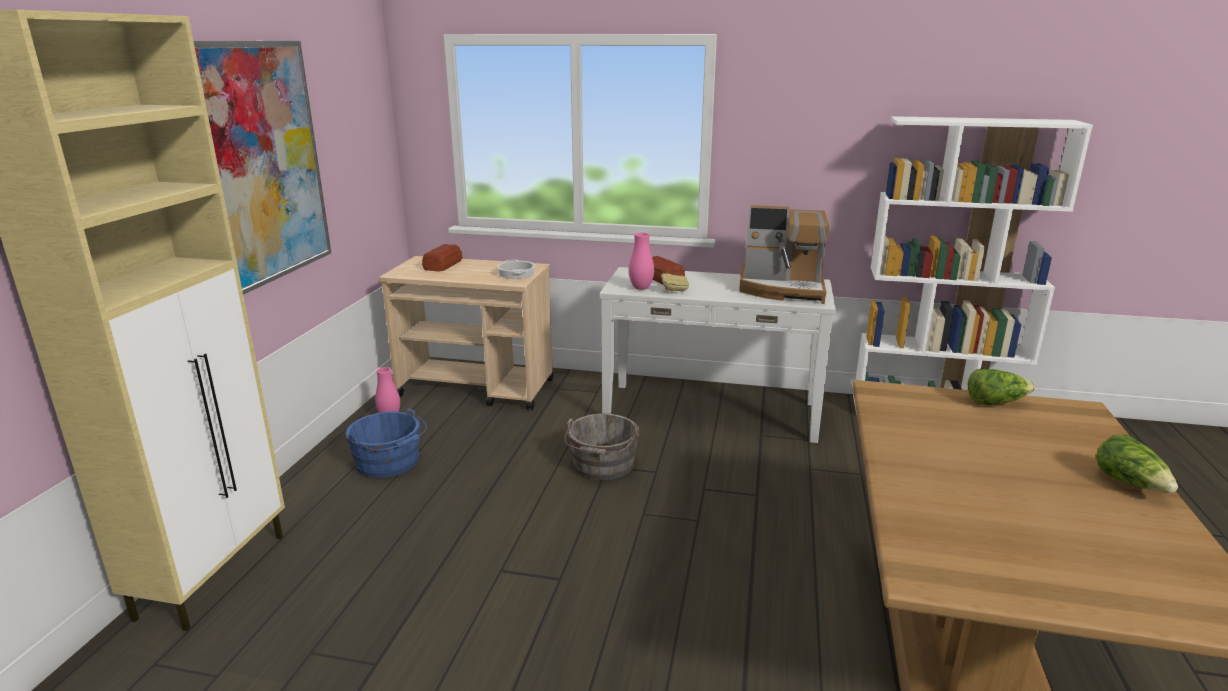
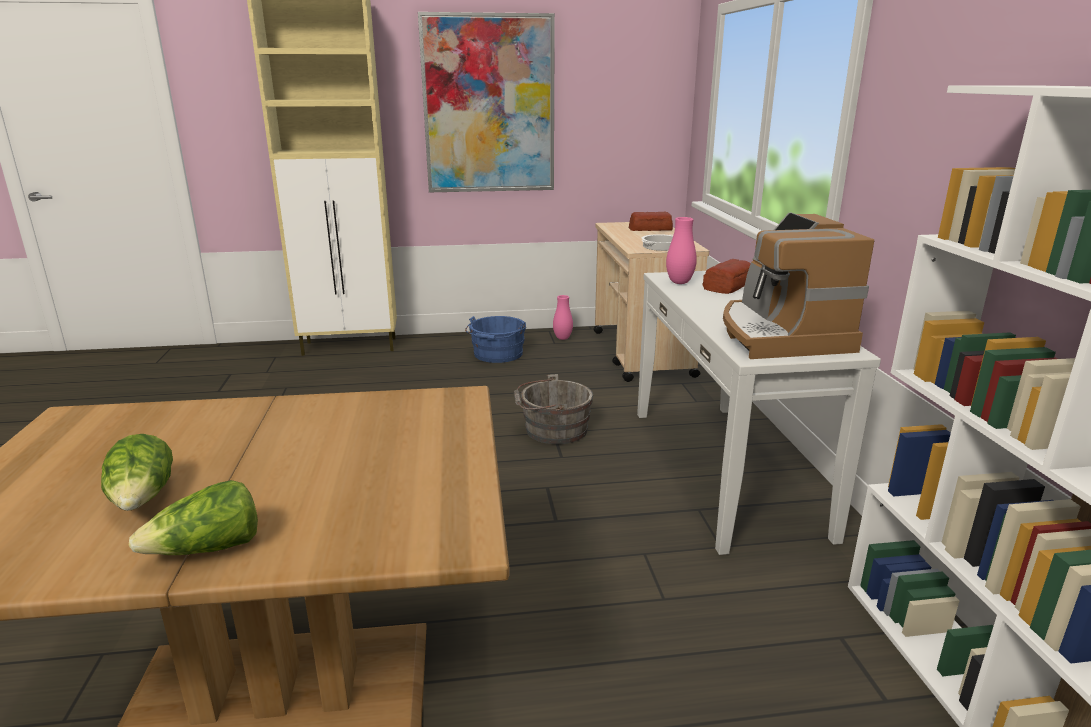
camera: 70 degrees right, 0 degrees up
(674, 291) = (688, 294): bread -> none
(995, 402) = (455, 466): lettuce -> lettuce (143, 499)

